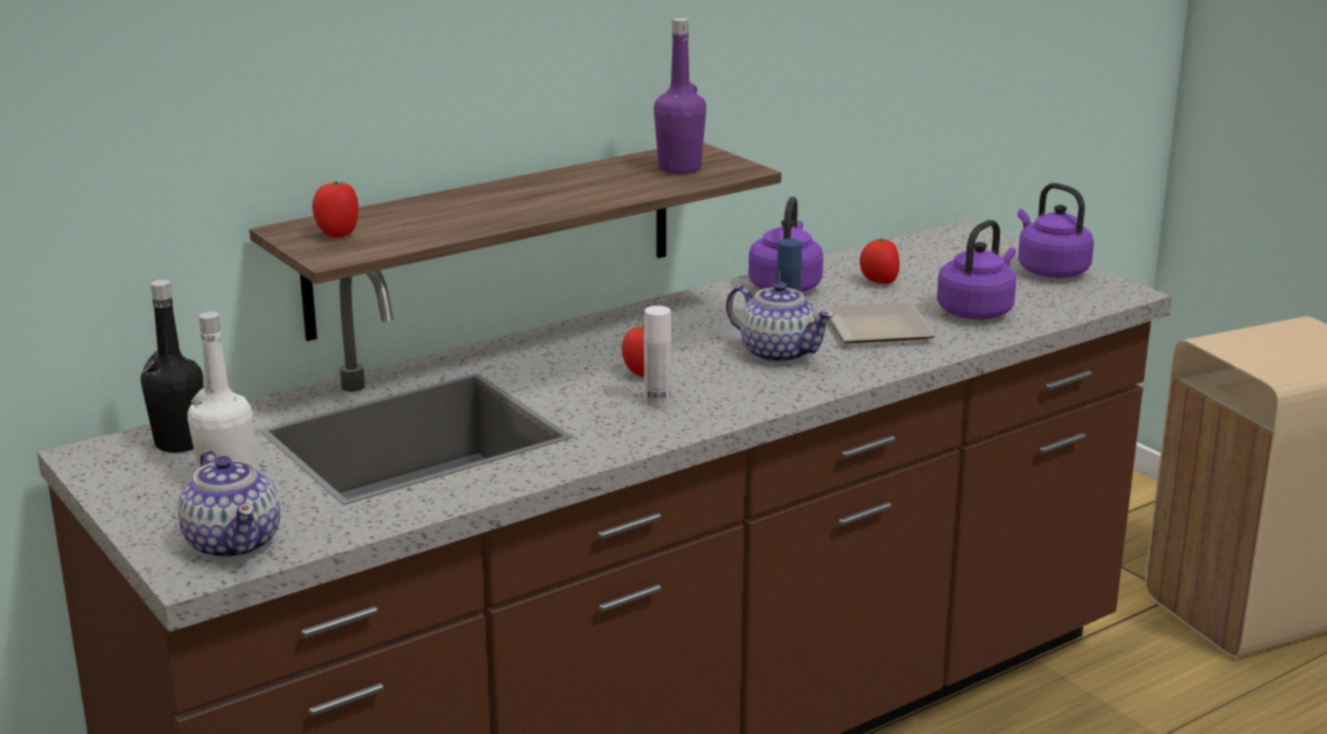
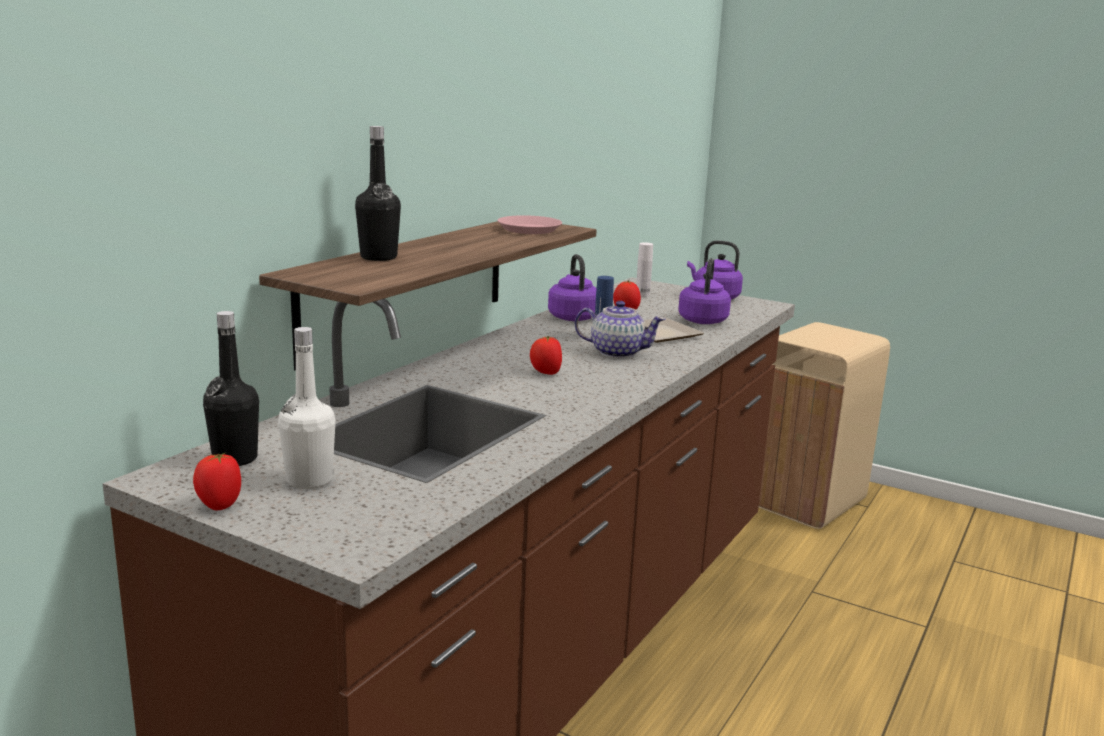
camera: 25 degrees left, 5 degrees down
(233, 542) = (366, 524): teapot -> none
(338, 234) = (342, 273): tomato -> tomato (219, 505)
(415, 209) = (378, 257): none -> black bottle
(657, 400) = (575, 387): white bottle -> white bottle (642, 295)
(679, 168) = (529, 229): purple bottle -> pink plate

